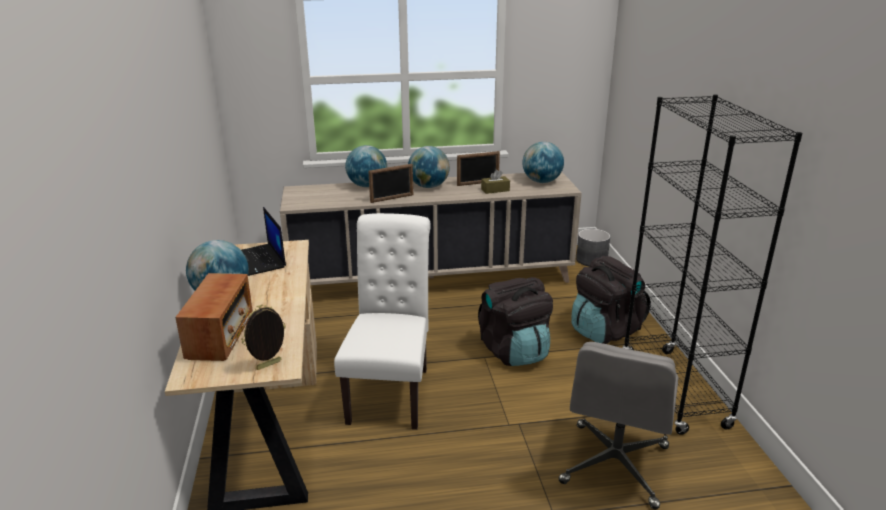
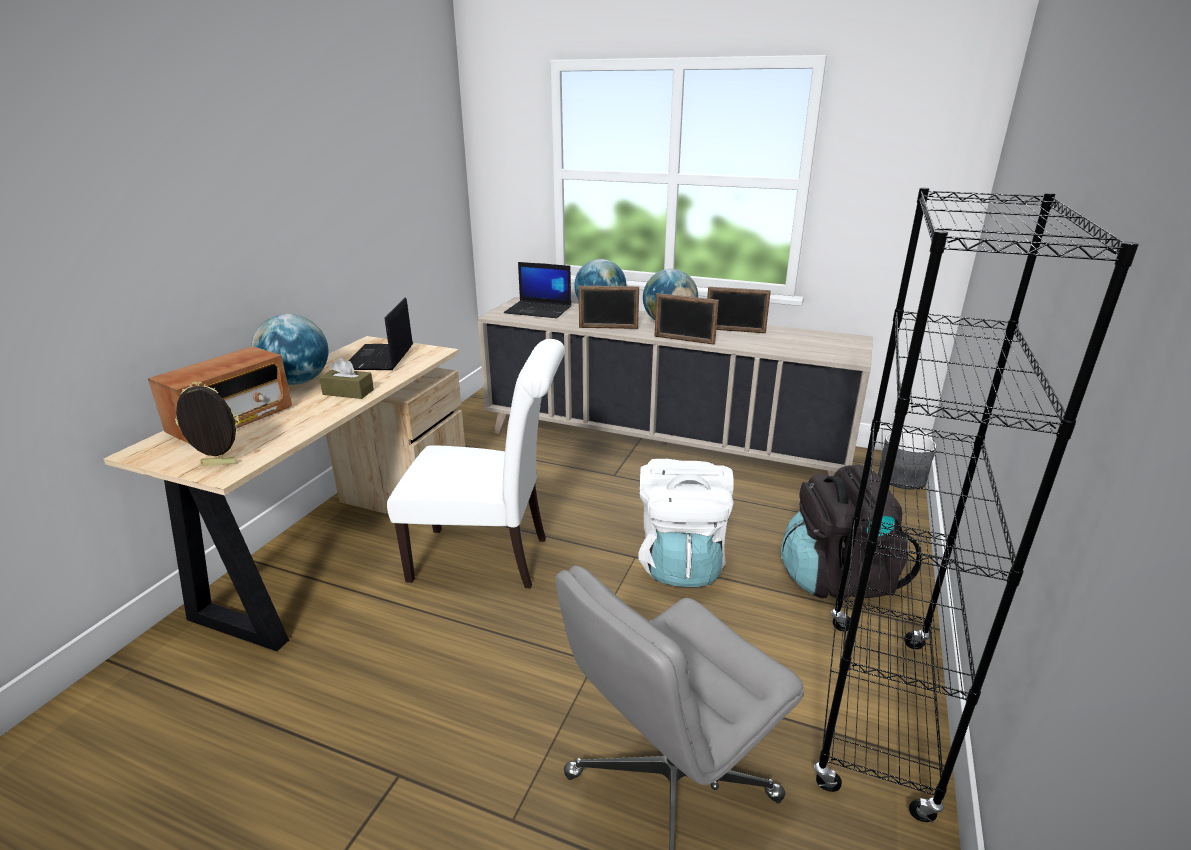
camera: 30 degrees right, 0 degrees up
(320, 194) = (539, 310): none -> laptop
(391, 391) = (489, 558): white chair -> white chair turned 60 degrees clockwise
(454, 197) = (684, 340): none -> picture frame
(495, 190) = (748, 341): brown tissue box -> brown tissue box (348, 392)
(514, 351) = (681, 562): black backpack -> white backpack
(541, 181) = (826, 344): globe -> none

